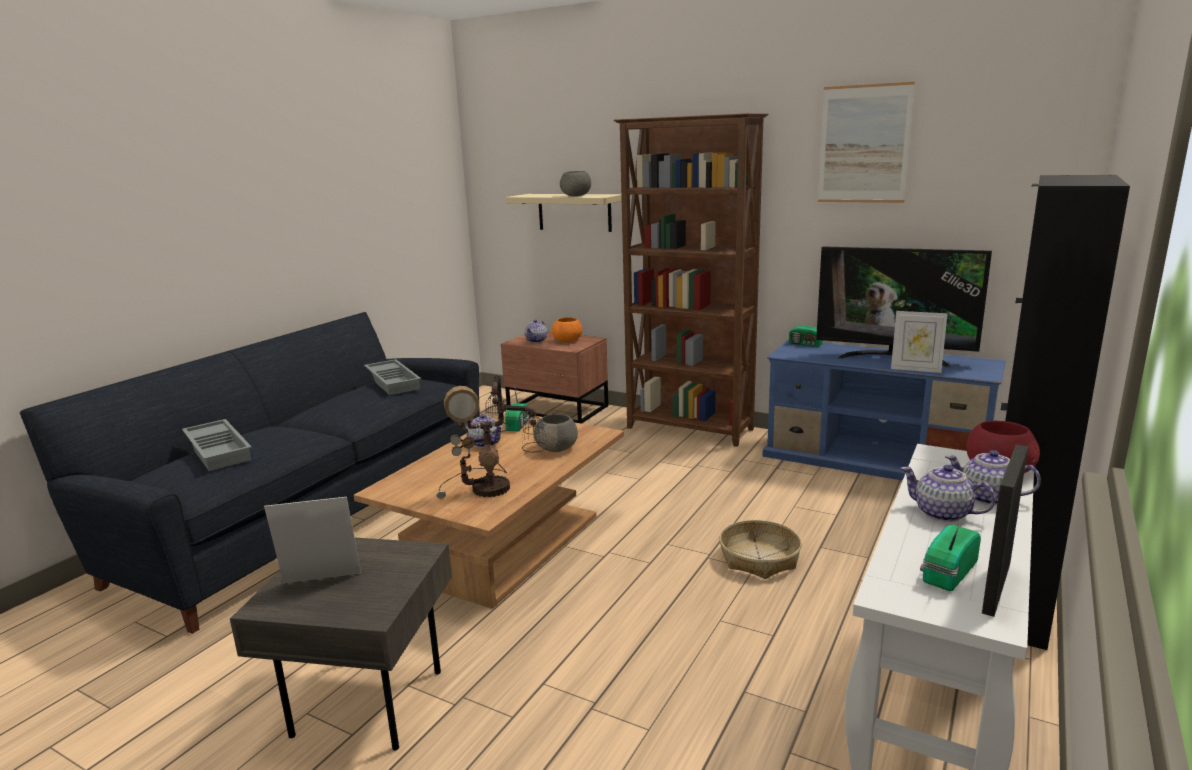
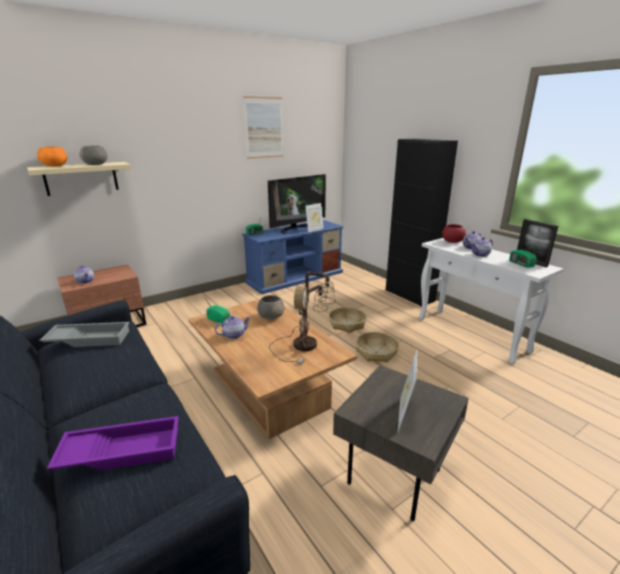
camera: 65 degrees left, 5 degrees up
(220, 450) = (122, 450): grey tray -> purple tray
(568, 341) = (109, 273): orange bowl -> orange bowl (55, 166)
(690, 429) = (207, 299): brown bookcase -> none
(691, 614) = (376, 352): none -> basket

